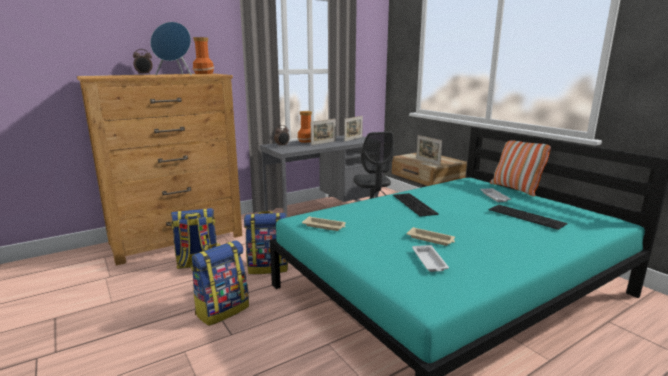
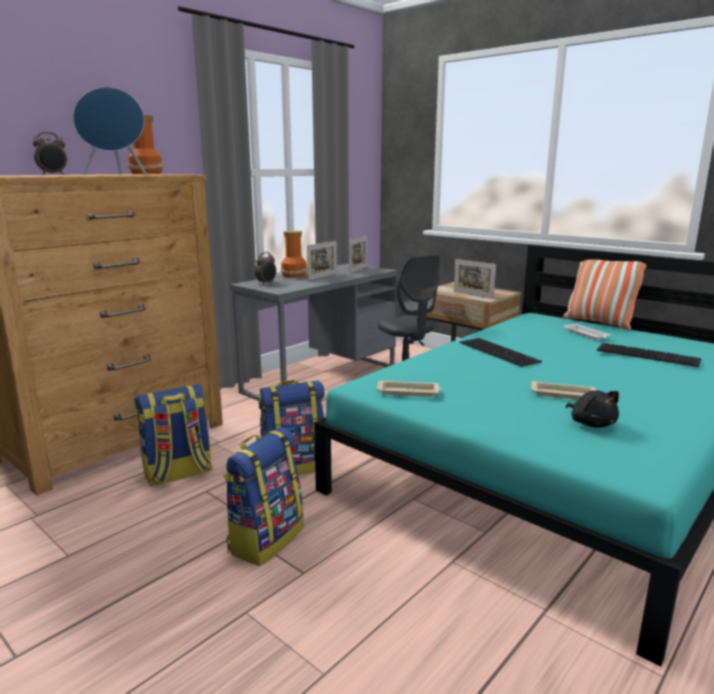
camera: 15 degrees left, 0 degrees up
(429, 261) = (591, 423): white tray -> black plush toy

